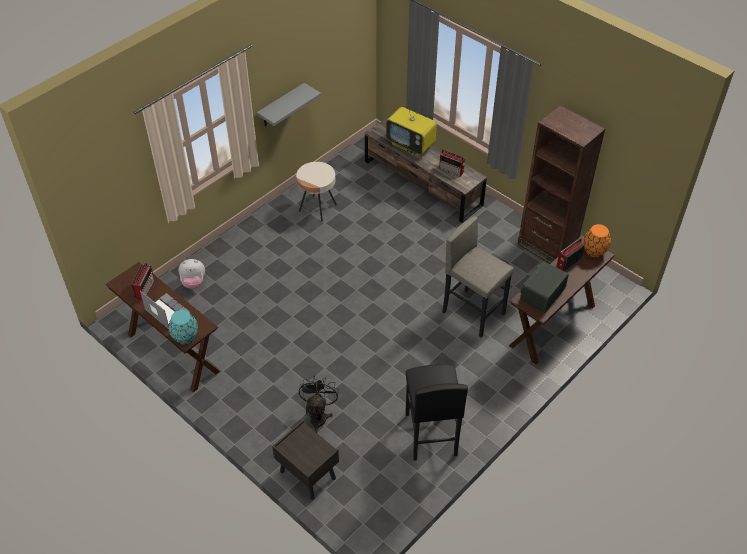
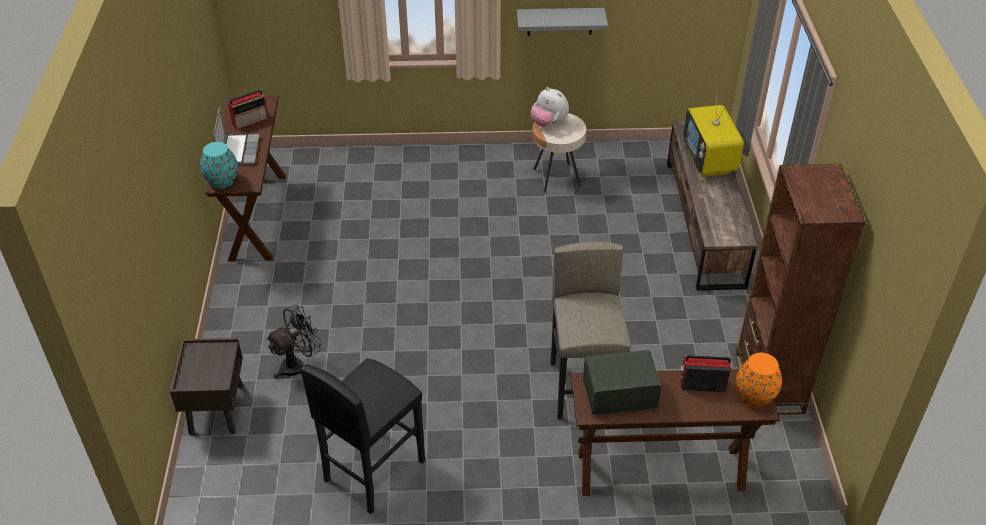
camera: 45 degrees right, 5 degrees down
(193, 282) = (354, 170): plush toy -> plush toy (549, 123)
(452, 170) = (722, 214): radio -> none

